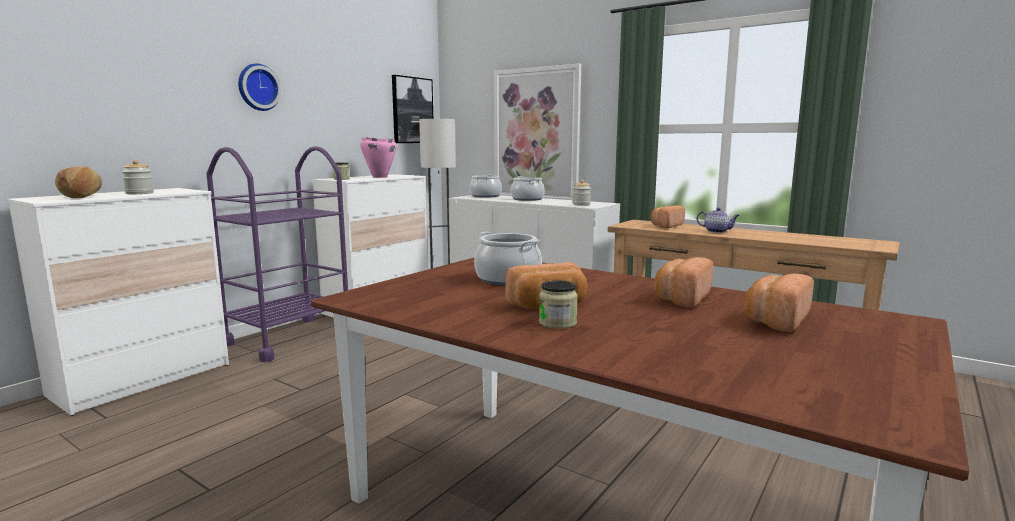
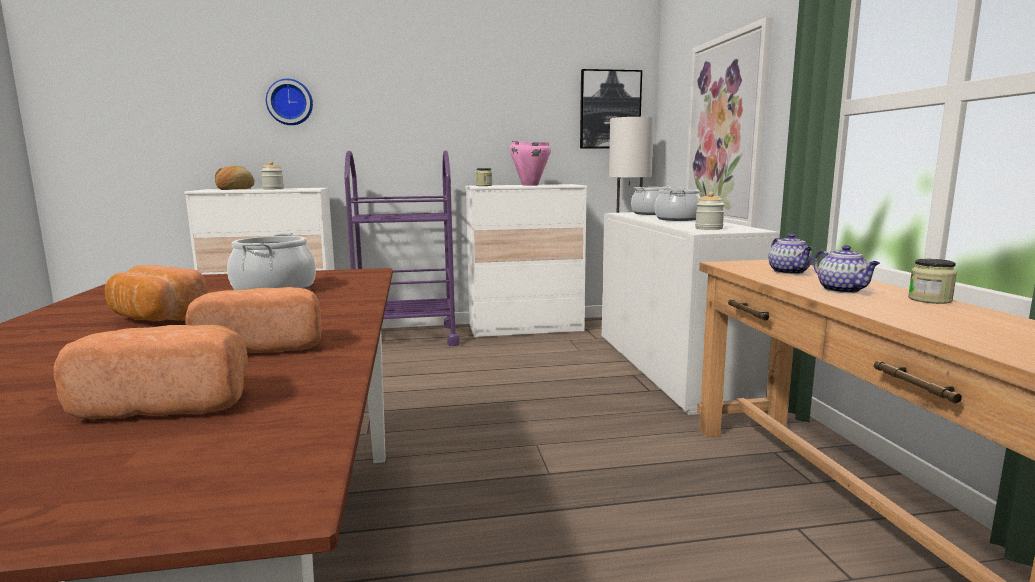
camera: 45 degrees right, 0 degrees up
(257, 87) = (412, 95): wall clock -> wall clock (290, 102)
(557, 323) = (77, 332): jar -> jar (929, 300)
(666, 226) = (789, 272): bread -> teapot

